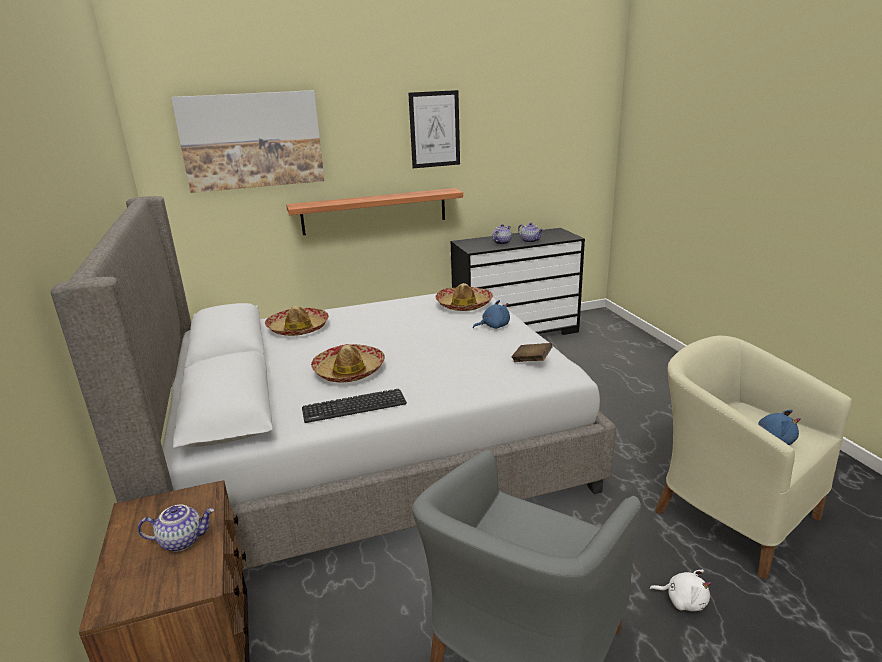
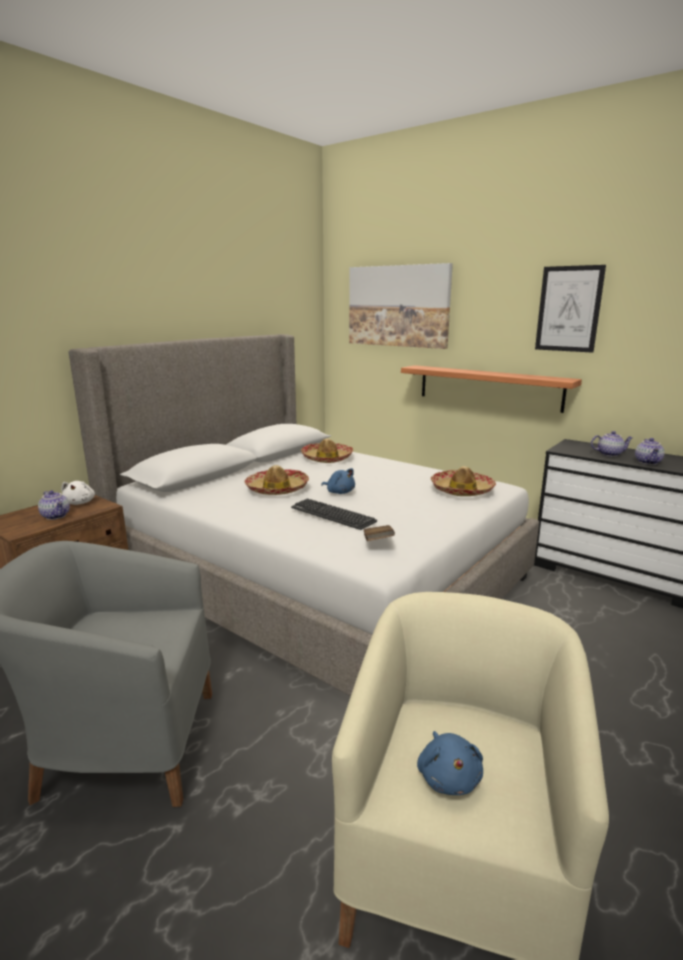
camera: 55 degrees right, 5 degrees down
(354, 406) = (226, 505): keyboard -> keyboard (332, 515)
(493, 326) = (436, 512): blue plush toy -> blue plush toy (339, 492)
(683, 600) = (248, 853): white plush toy -> white plush toy (80, 502)

